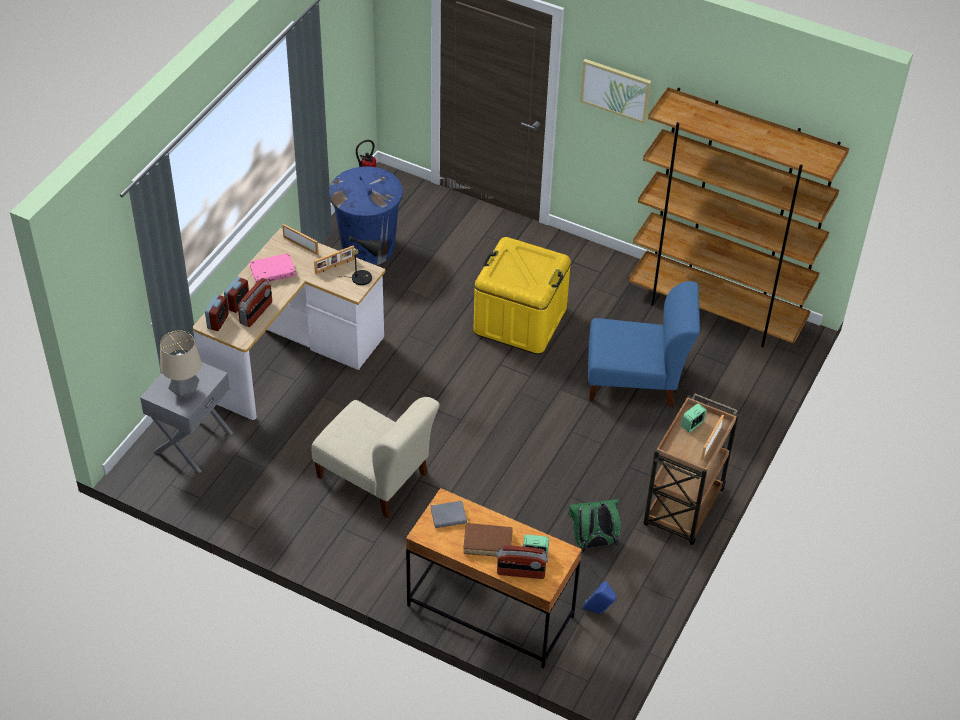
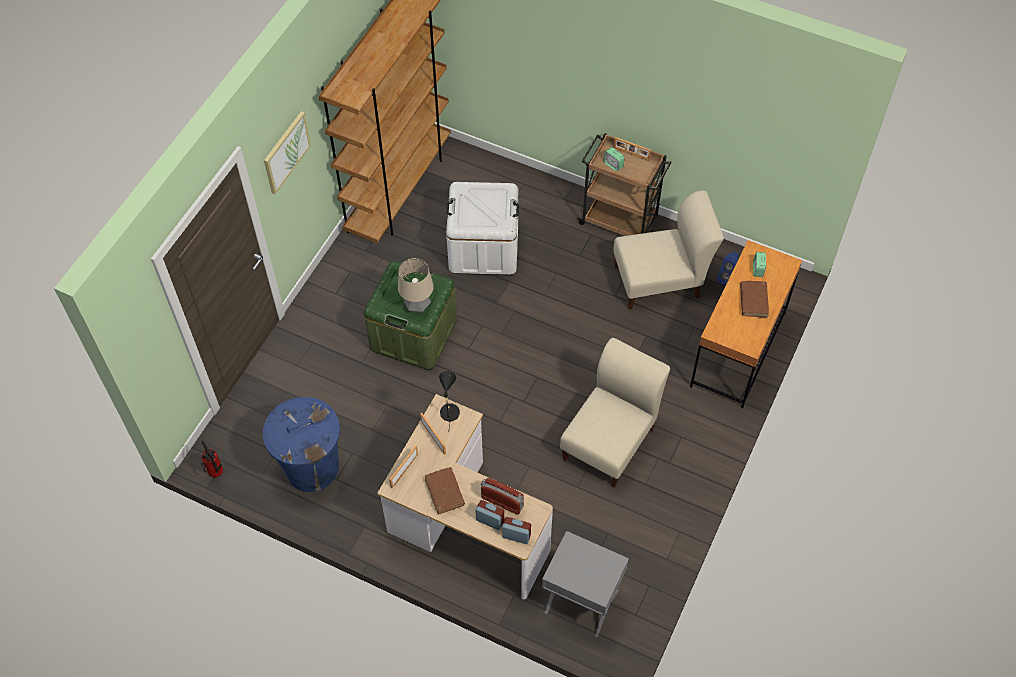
camera: 90 degrees left, 10 degrees up
(184, 392) = (595, 566): table lamp -> table lamp (417, 307)
(273, 272) = (444, 492): pink book -> brown book
(449, 516) = (729, 329): grey book -> none
(520, 321) = (413, 334): yellow storage box -> green storage box
(521, 572) = (778, 279): radio -> none
(593, 543) = (661, 281): green backpack -> beige chair
(636, 380) = (483, 248): blue chair -> white storage box

